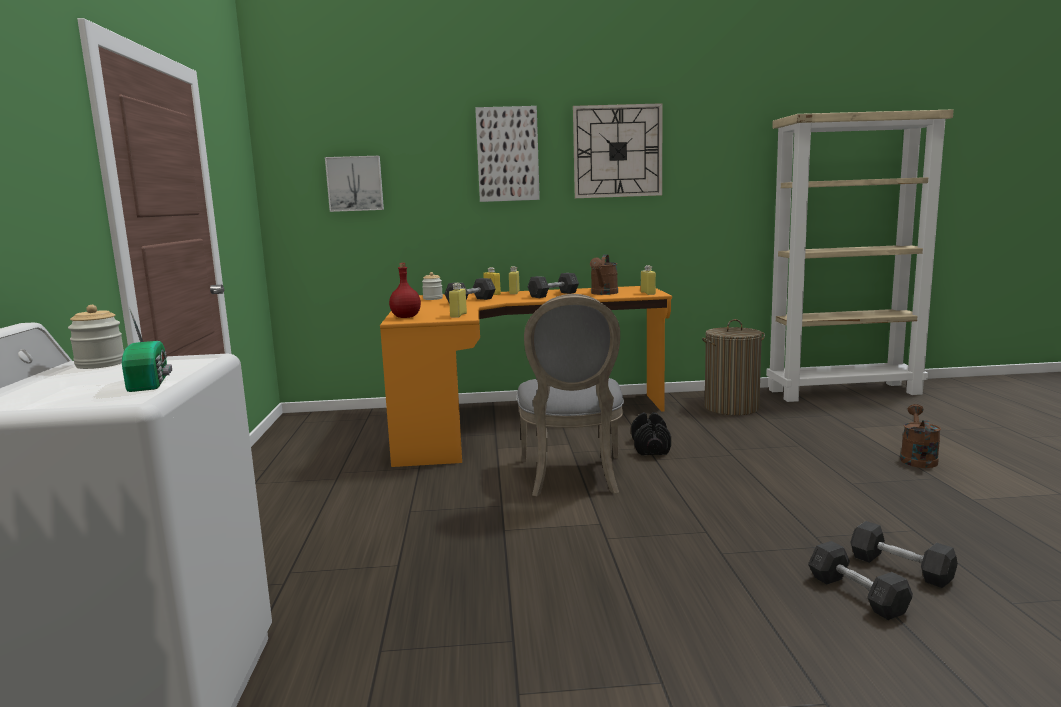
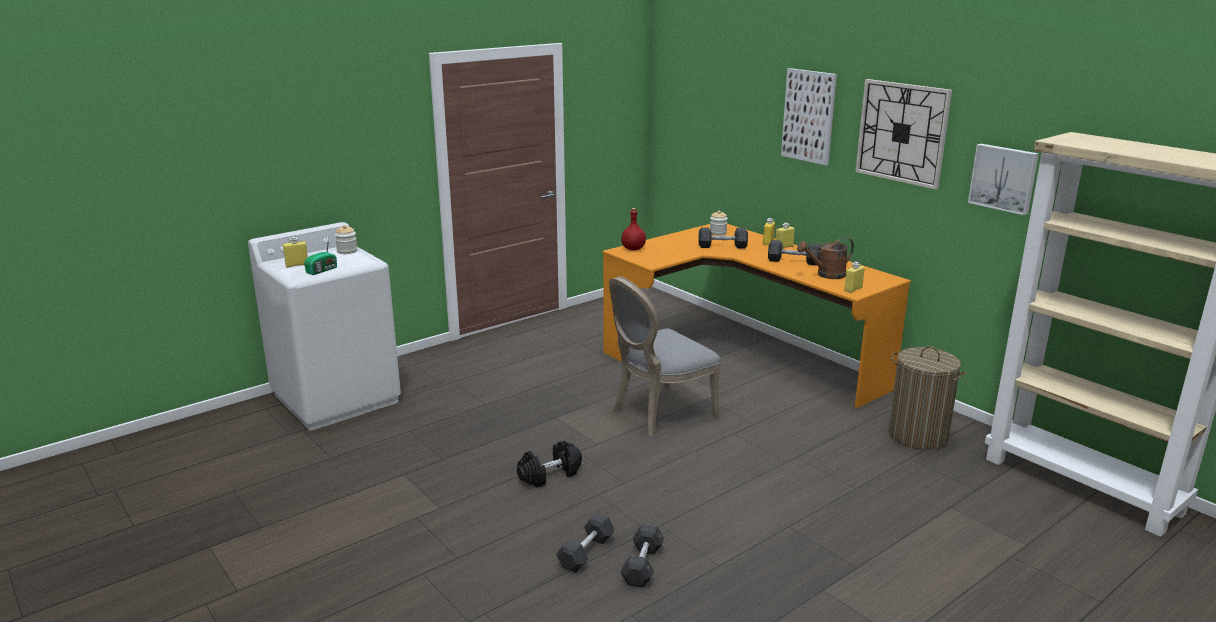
camera: 55 degrees right, 10 degrees up
(355, 183) = (703, 119): picture -> picture (1004, 178)
(458, 315) = (658, 260): yellow bottle -> yellow bottle (297, 265)
(650, 447) = (757, 424): black dumbbell -> black dumbbell (550, 475)
(917, 459) = (900, 553): brown watering can -> none

